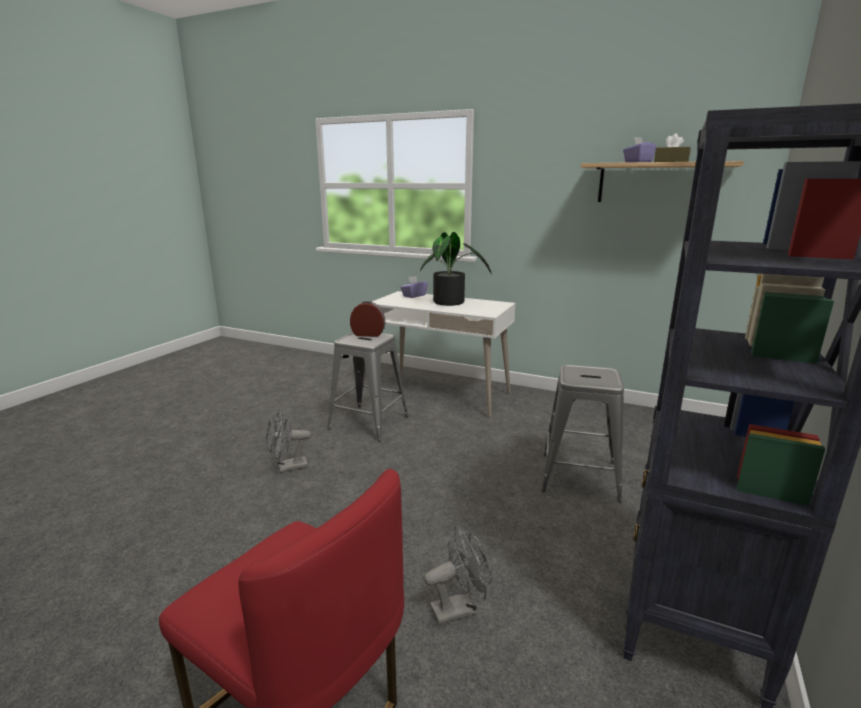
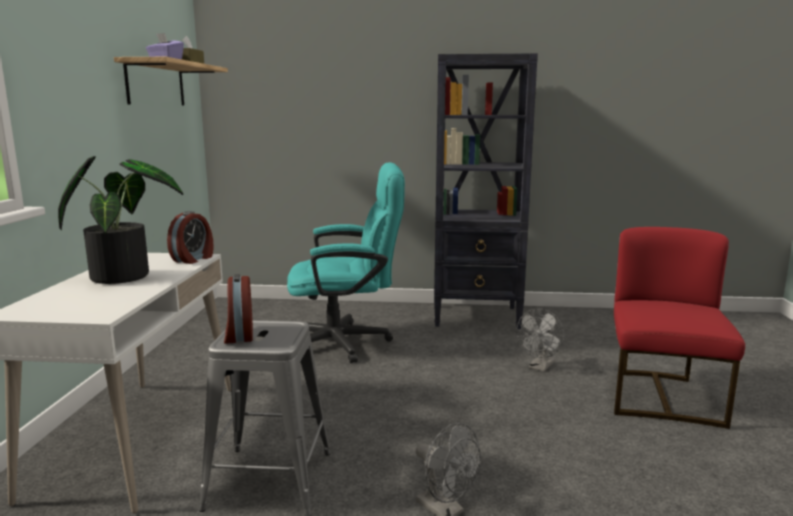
camera: 110 degrees left, 5 degrees down
(414, 295) = (47, 301): purple tissue box -> none
(459, 608) = (540, 367): grey fan -> grey fan turned 105 degrees counterclockwise
(482, 312) = (193, 259): none -> alarm clock
(580, 476) = (347, 342): grey stool -> turquoise office chair

